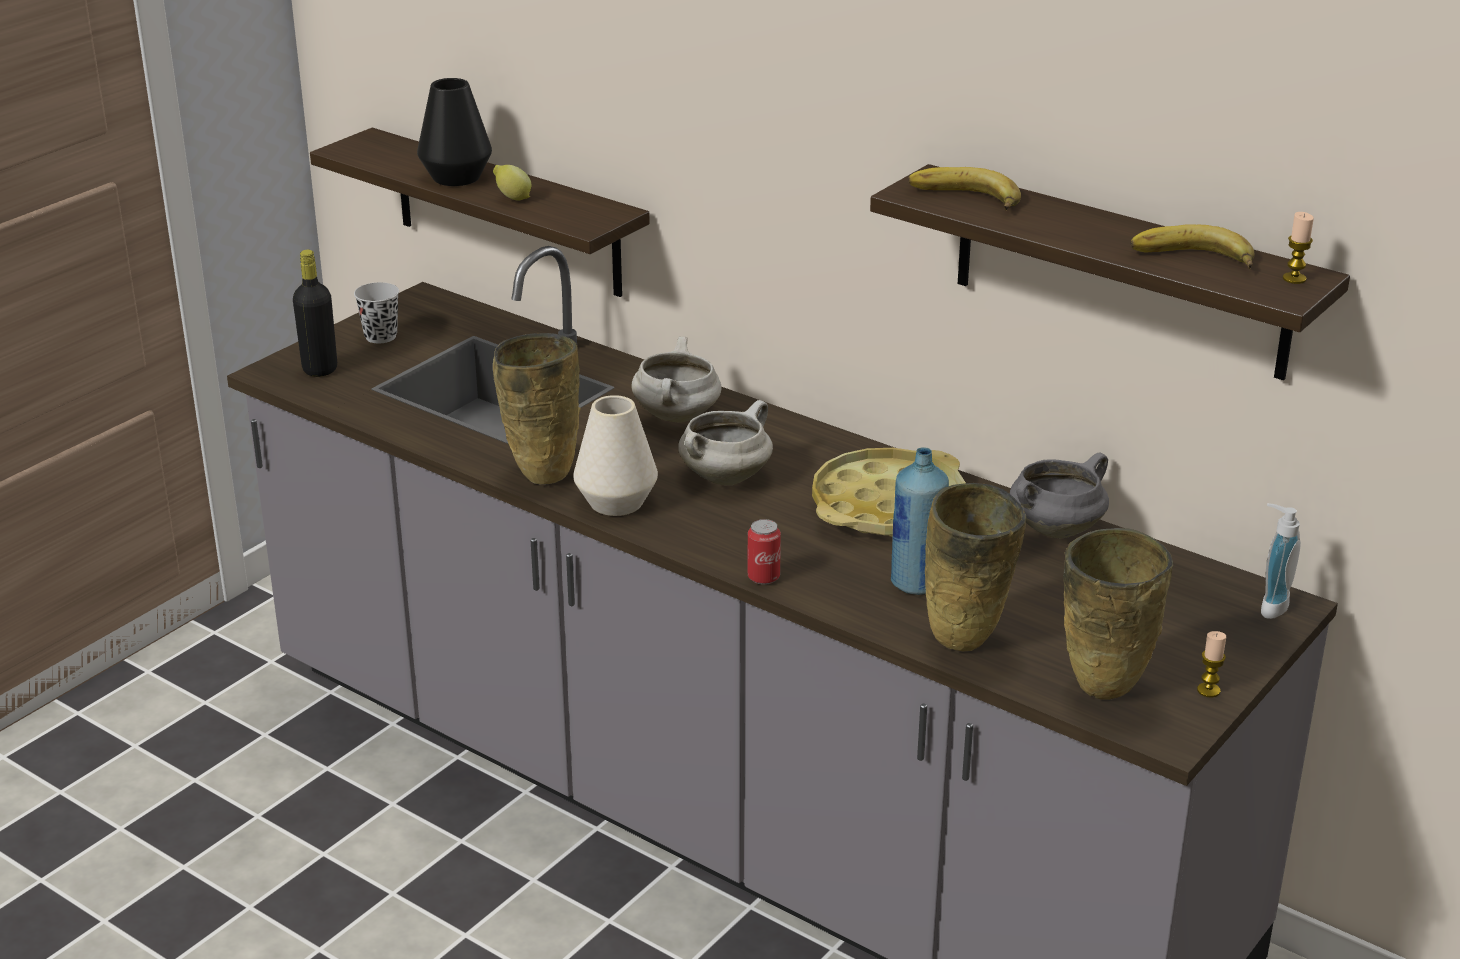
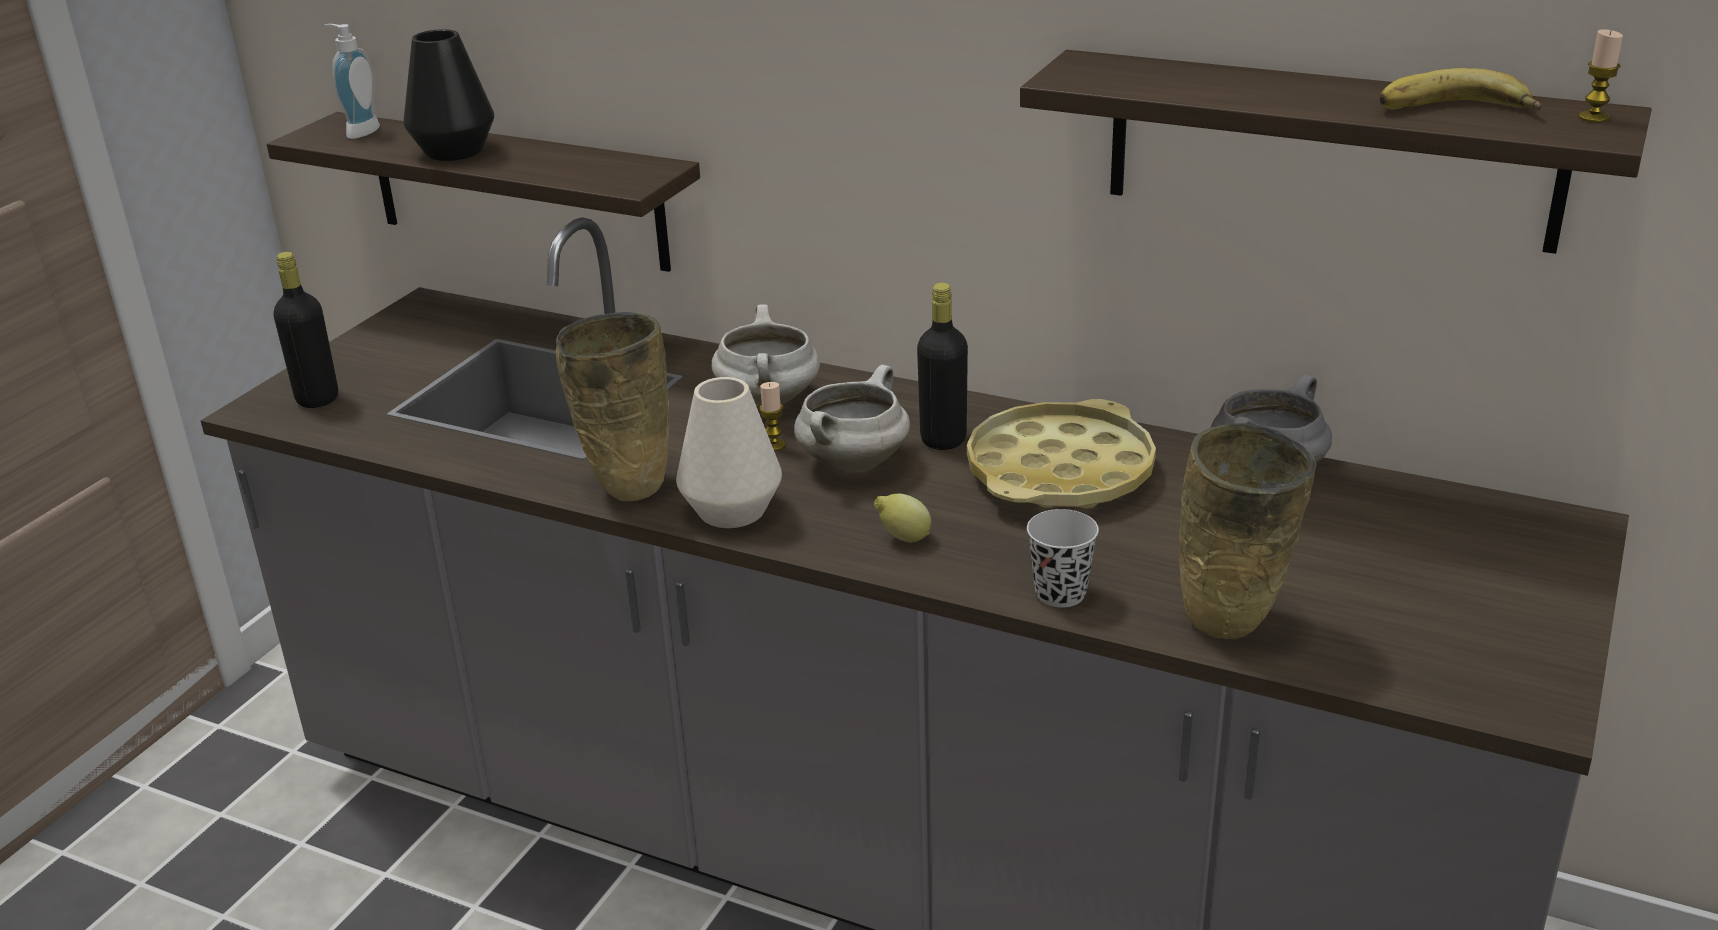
camera: 10 degrees left, 0 degrees up
(380, 336) = (384, 352): black cup -> black cup (1060, 593)
(512, 198) = (530, 166): lemon -> lemon (903, 538)
(763, 577) = (949, 579): can -> none
(805, 467) = (943, 439): none -> black bottle
(916, 583) = (1136, 560): blue bottle -> none
(963, 199) = (1135, 79): banana -> none
(1102, 690) = (1427, 664): beige vase -> none
(1208, 690) = (1551, 645): candle -> candle (774, 445)
(1269, 606) = (1556, 529): soap dispenser -> soap dispenser (359, 131)

